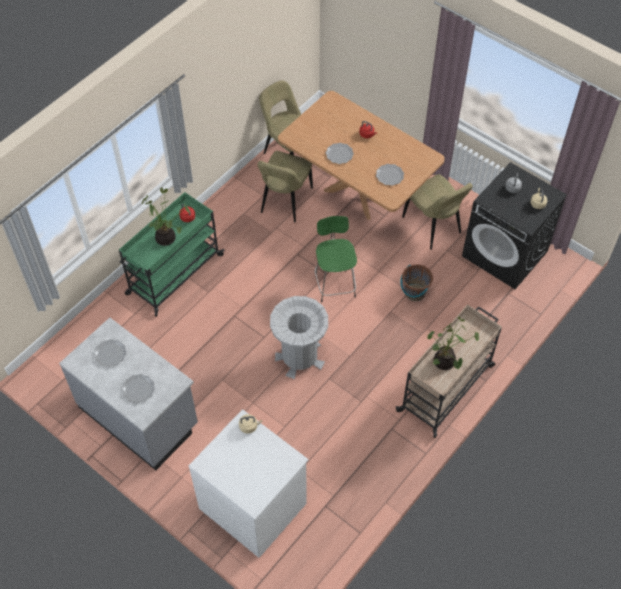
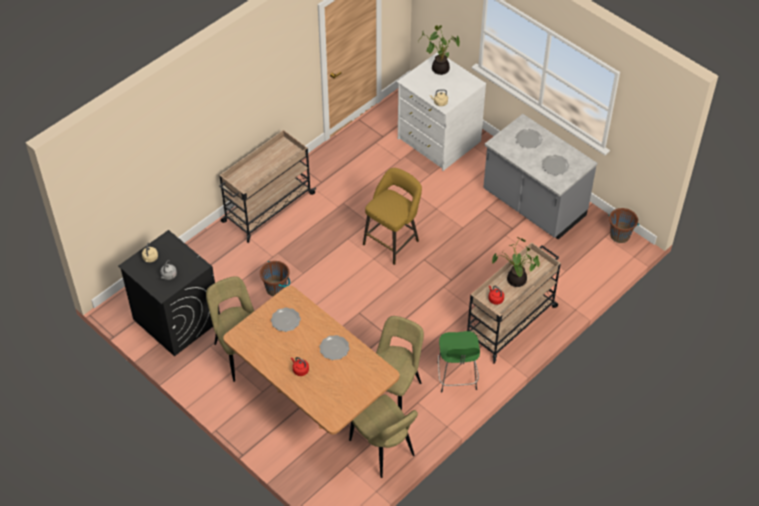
camera: 175 degrees left, 5 degrees down
(45, 383) = (620, 235): none -> brown bucket
(174, 275) = (511, 322): green cart -> beige cart
(299, 356) = (393, 241): grey trash can -> yellow stool
(335, 283) = (352, 302): green stool -> green stool (457, 377)
(445, 363) = (274, 160): potted plant -> potted plant (439, 68)

